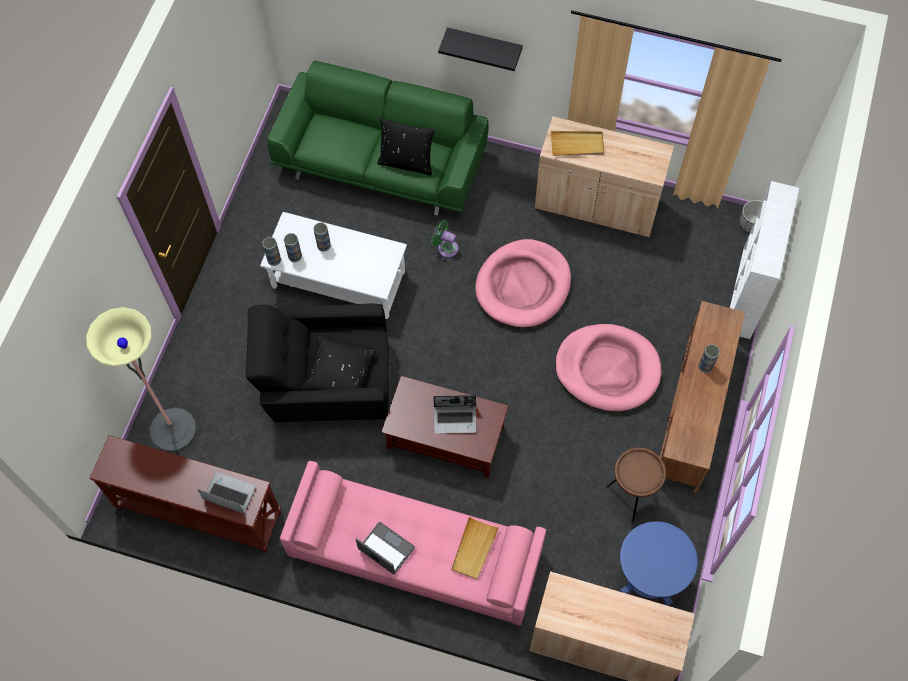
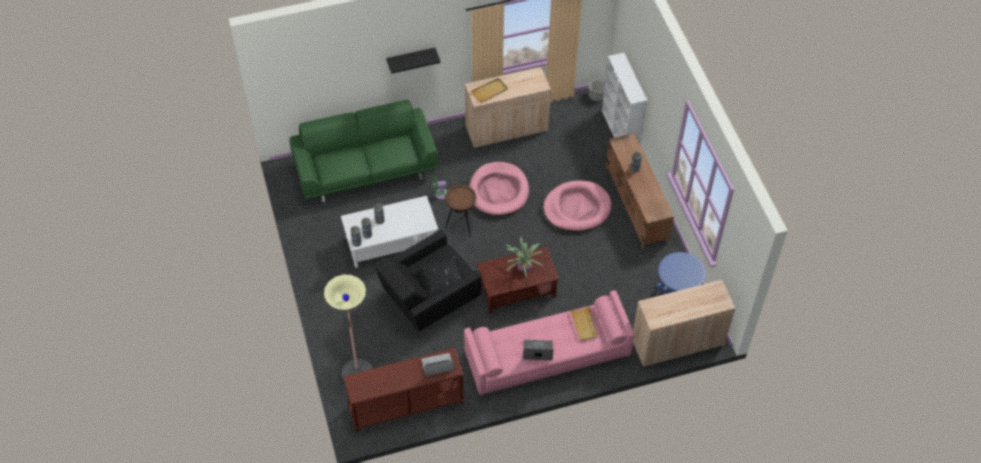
camera: 35 degrees left, 10 degrees down
(407, 162) = (392, 153): black pillow -> none
(455, 419) = (524, 268): laptop -> potted plant
(630, 497) = (637, 264): brown side table -> brown side table (461, 226)

